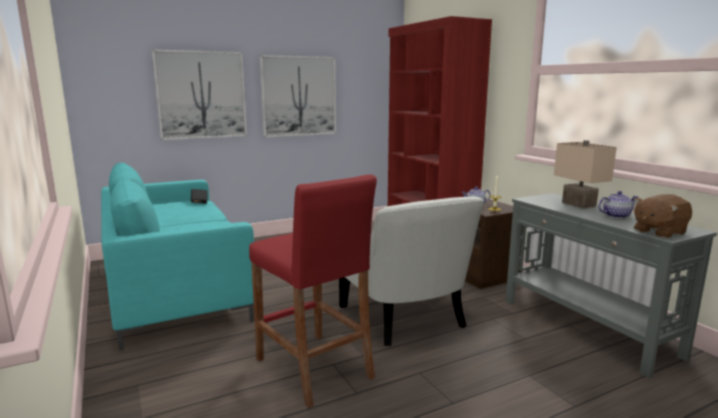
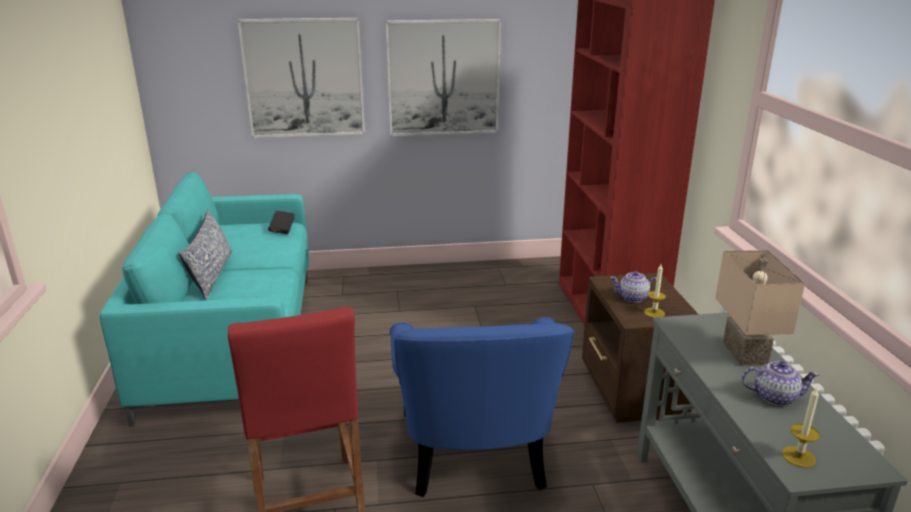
camera: 20 degrees right, 10 degrees up
(165, 226) = (211, 274): none -> pillow
(405, 316) = (475, 451): white armchair -> blue armchair
(658, 232) = (798, 457): brown plush toy -> candle

